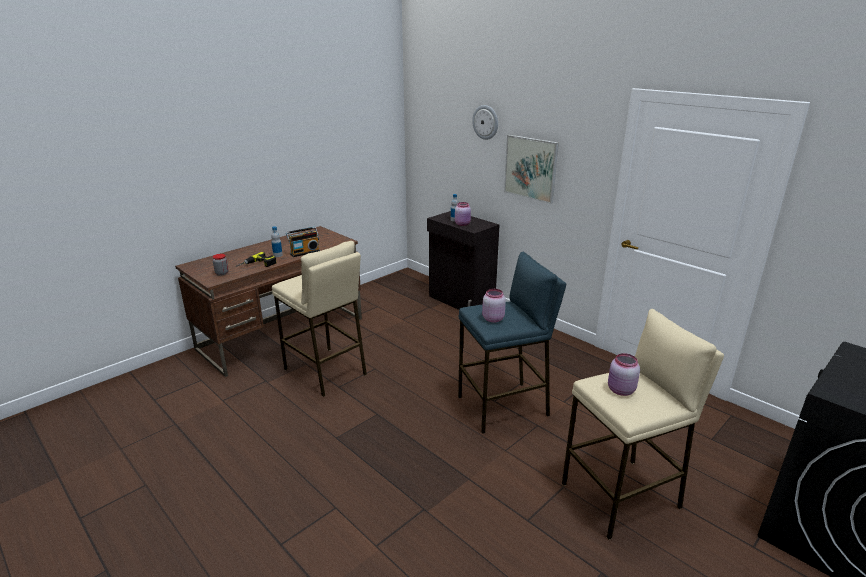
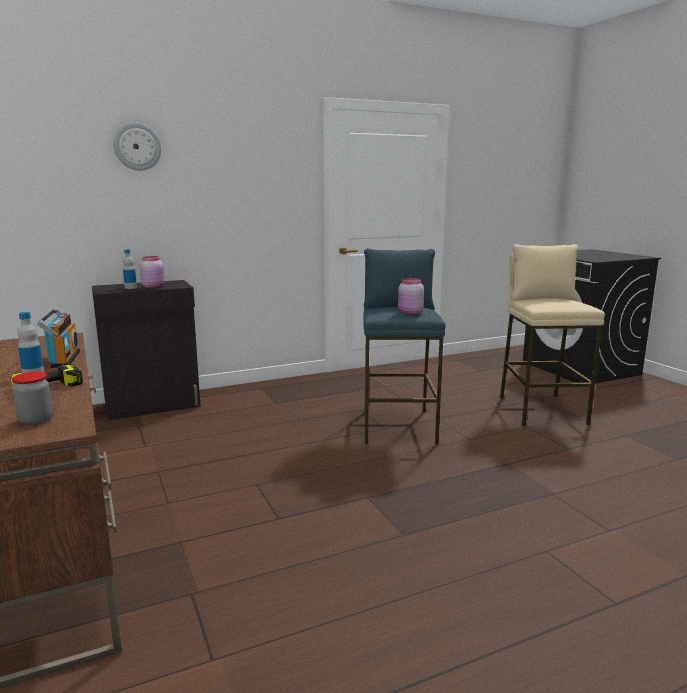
camera: 70 degrees left, 10 degrees down
(325, 372) = (225, 525): beige stool -> none
(530, 168) = (218, 197): picture -> none
(620, 390) = (554, 303): pink jar -> none

